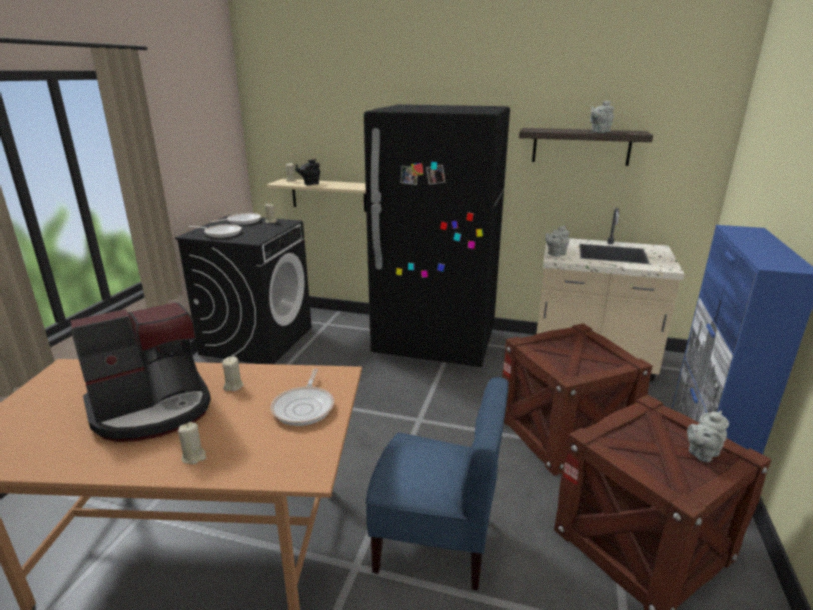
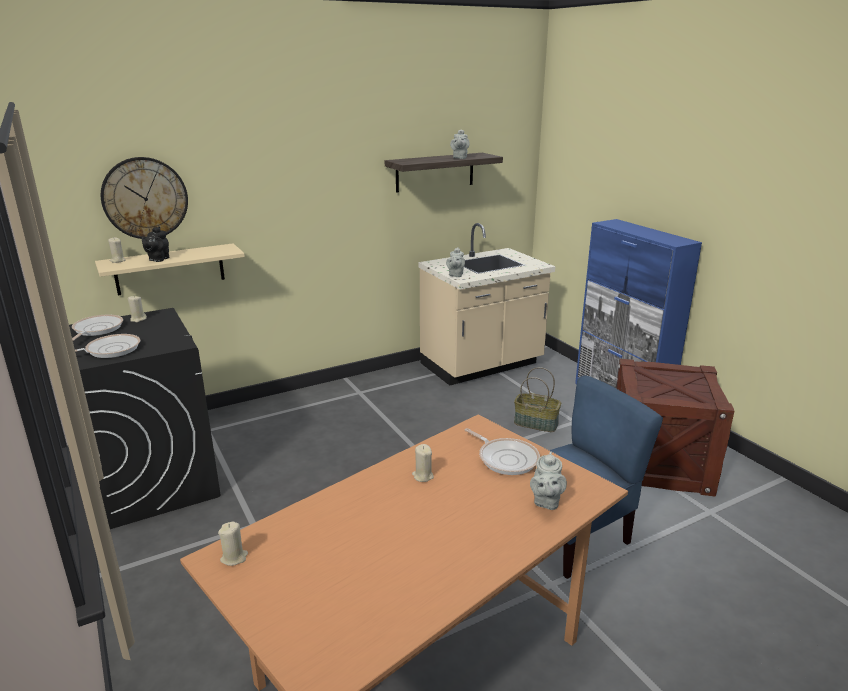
camera: 45 degrees left, 0 degrees up
(153, 409) = (401, 527): coffee machine -> none
(194, 457) = (513, 529): beige candle -> beige candle (234, 557)
(316, 137) = (145, 198): none -> wall clock
(435, 344) = (348, 402): black fridge -> none
(563, 433) = (536, 423): crate -> basket
(701, 453) = (688, 379): grey teapot -> grey teapot (546, 501)

